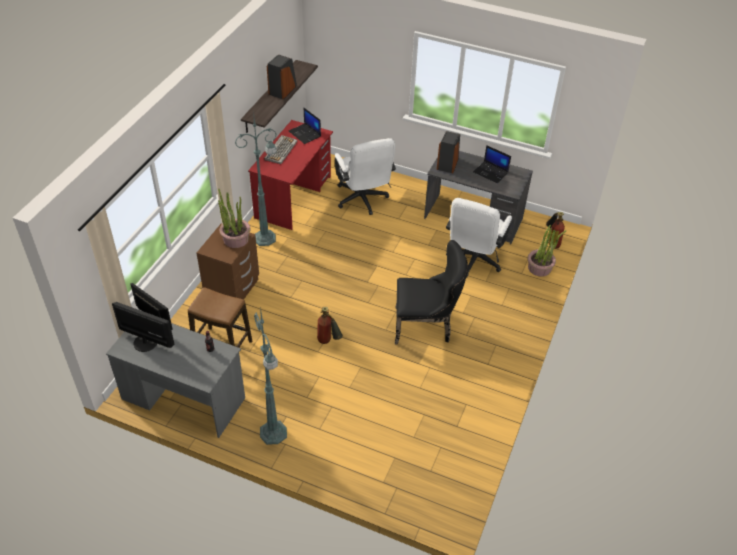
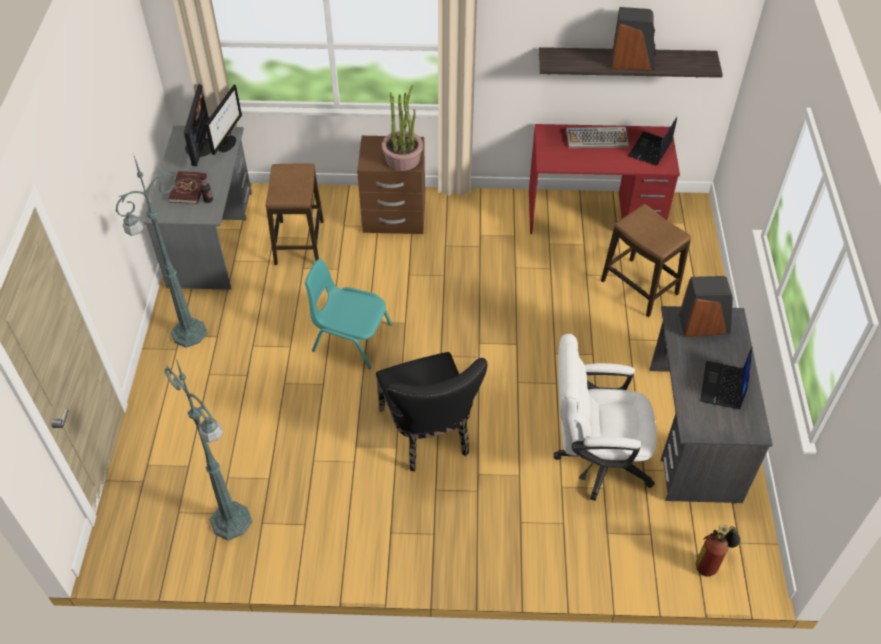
camera: 70 degrees right, 5 degrees up
(190, 358) = (188, 189): none -> red book
(266, 238) = (500, 215): green floor lamp -> green floor lamp (232, 522)
(328, 342) = (350, 337): fire extinguisher -> turquoise chair
(363, 201) = (639, 287): white office chair -> stool
(540, 268) = (636, 557): potted plant -> none

